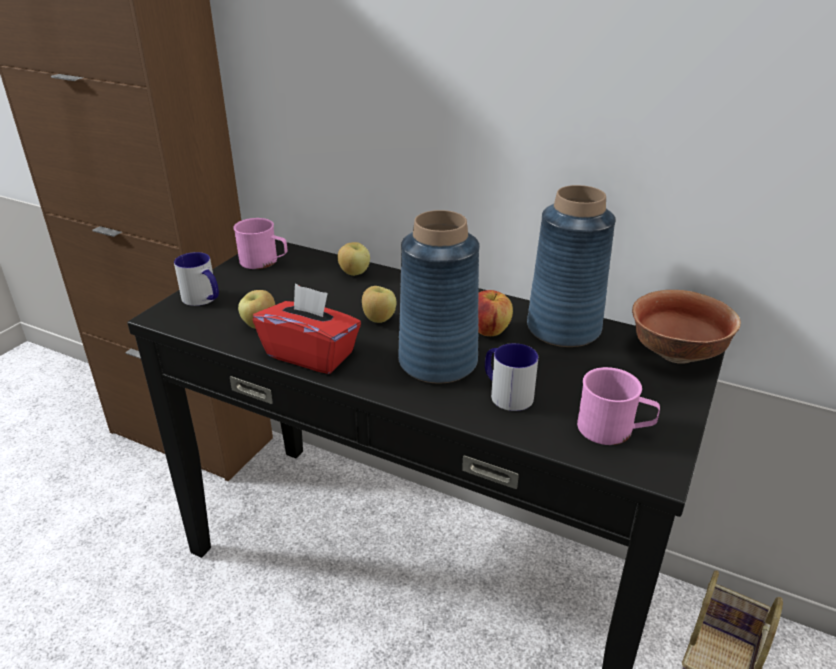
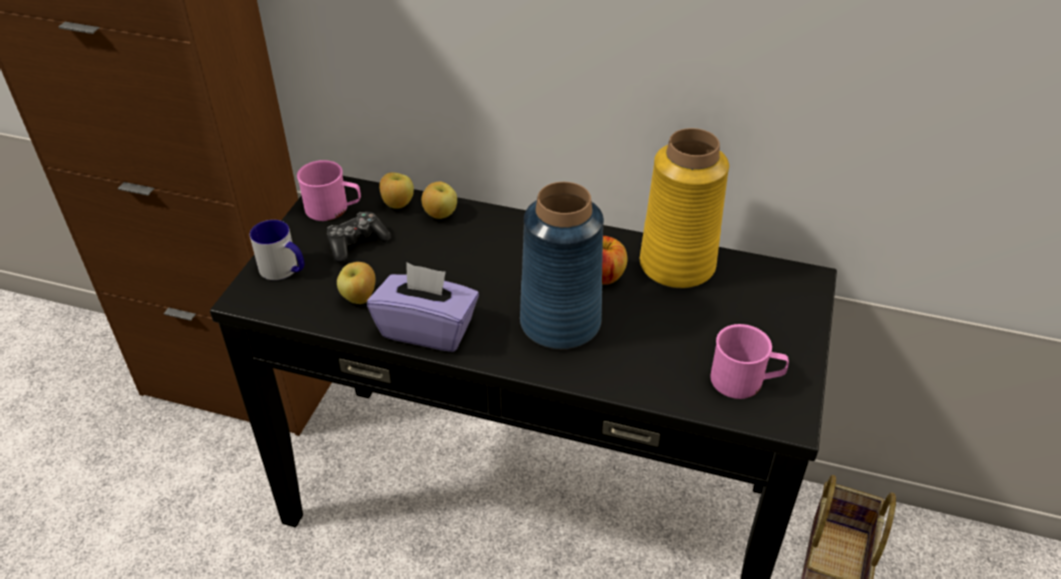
camera: 10 degrees left, 10 degrees up
(274, 286) = (357, 243): none -> game controller
(311, 354) = (427, 329): red tissue box -> purple tissue box
(378, 320) = (485, 275): apple -> apple (397, 205)
(506, 393) = (636, 352): mug -> none
(563, 329) = (677, 265): blue vase -> yellow vase
(676, 355) = (791, 285): bowl -> none

